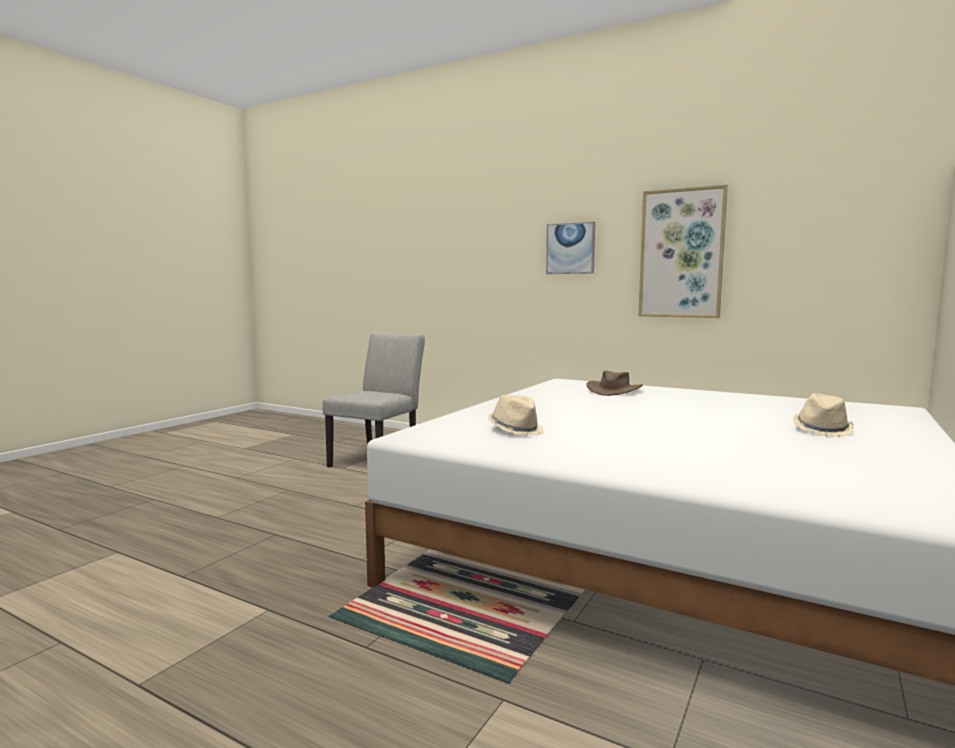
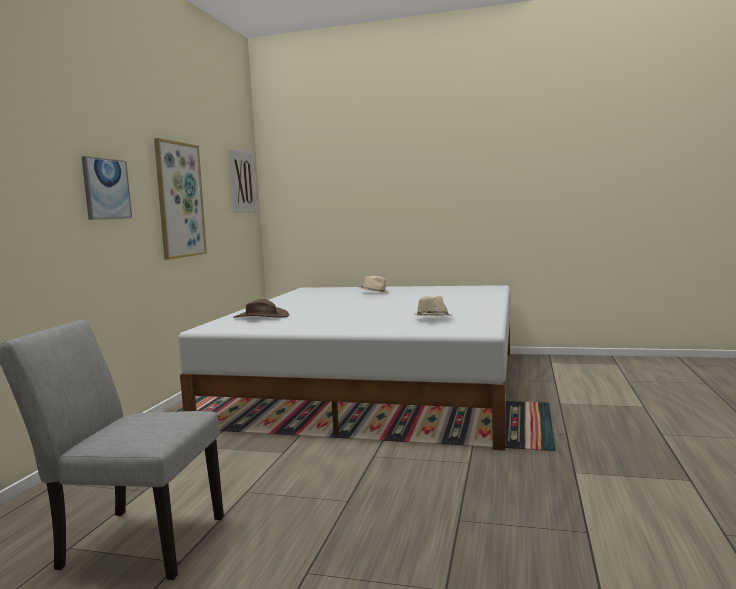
camera: 105 degrees left, 0 degrees up
(870, 217) = (242, 182): none -> picture

